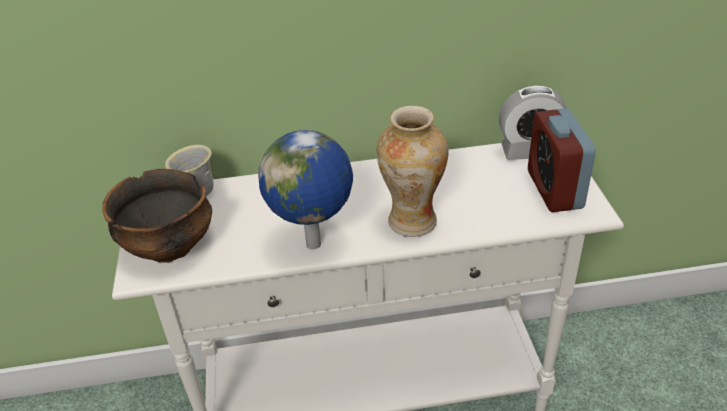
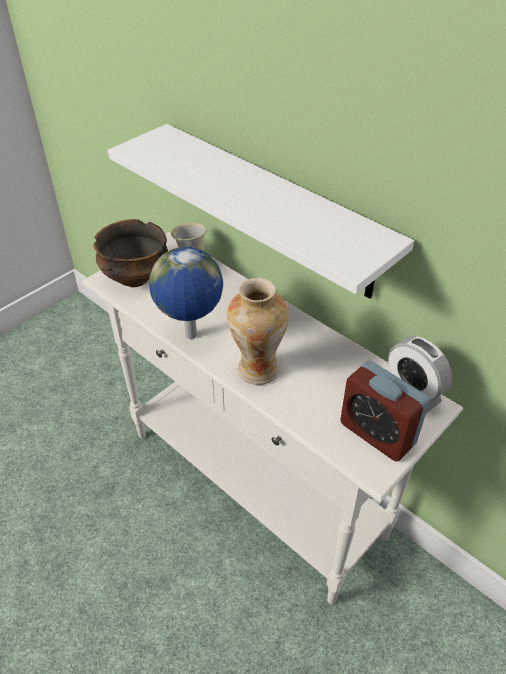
camera: 50 degrees right, 5 degrees up
(294, 68) = (273, 210): none -> white shelf
(554, 189) = (377, 433): alarm clock -> alarm clock turned 90 degrees counterclockwise

